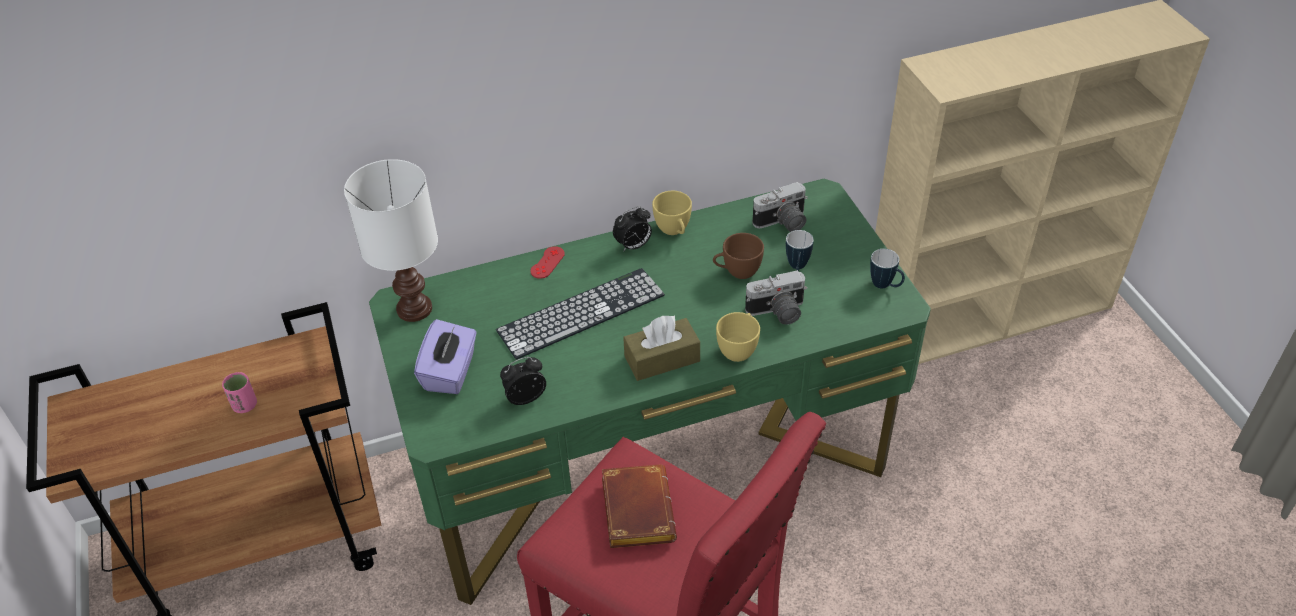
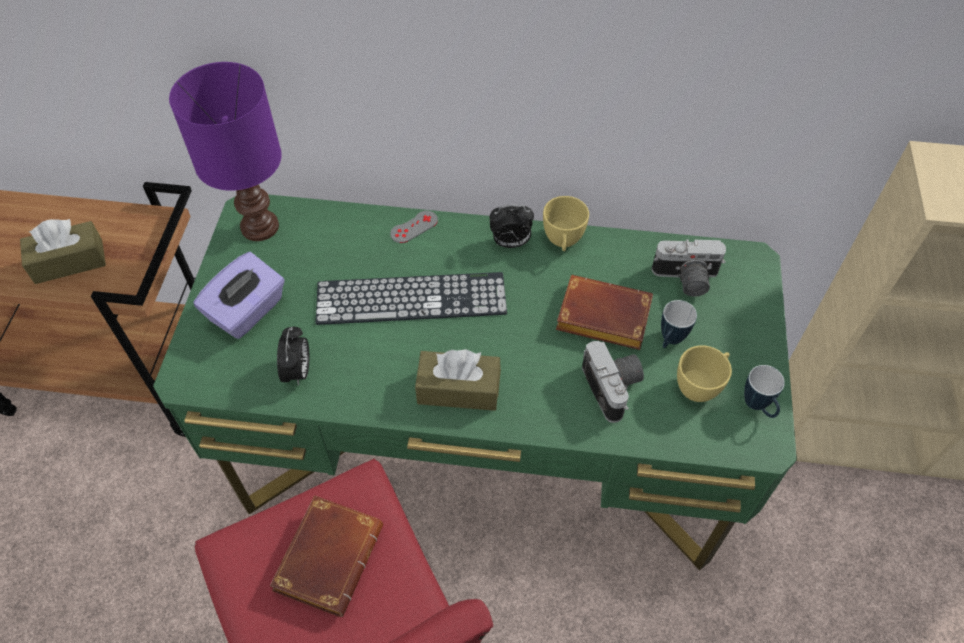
camera: 25 degrees right, 10 degrees up
(245, 405) = (69, 261): pink cup -> brown tissue box
(413, 310) = (258, 227): white table lamp -> purple table lamp
(525, 397) = (298, 372): alarm clock -> alarm clock turned 90 degrees clockwise
(547, 262) = (414, 227): red game controller -> grey game controller
(737, 272) = (600, 318): brown cup -> brown book
(739, 349) = (546, 414): yellow cup -> yellow cup (700, 385)
(777, 313) = (614, 388): camera -> camera turned 120 degrees counterclockwise

